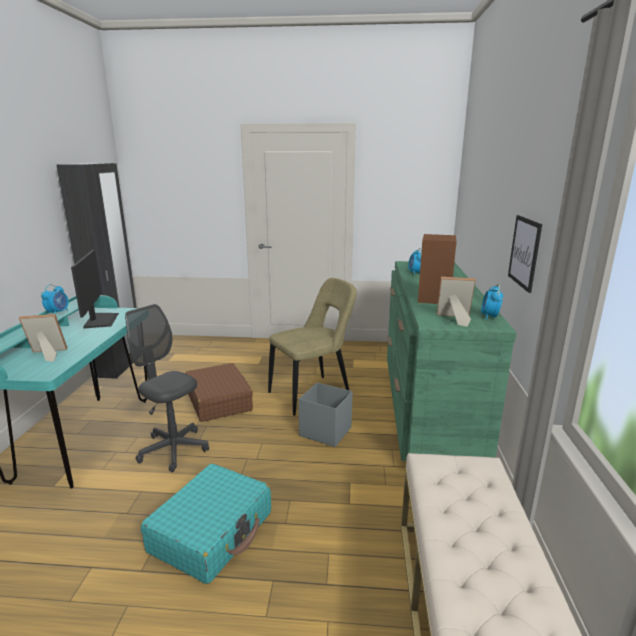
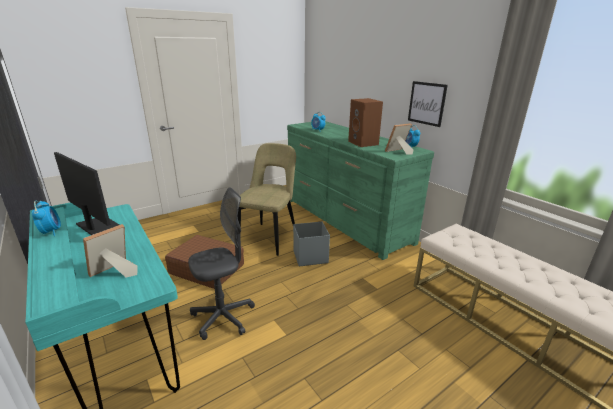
camera: 40 degrees left, 5 degrees up
(173, 449) = (223, 317): grey office chair -> grey office chair turned 150 degrees clockwise
(212, 532) = (330, 349): turquoise suitcase -> none

